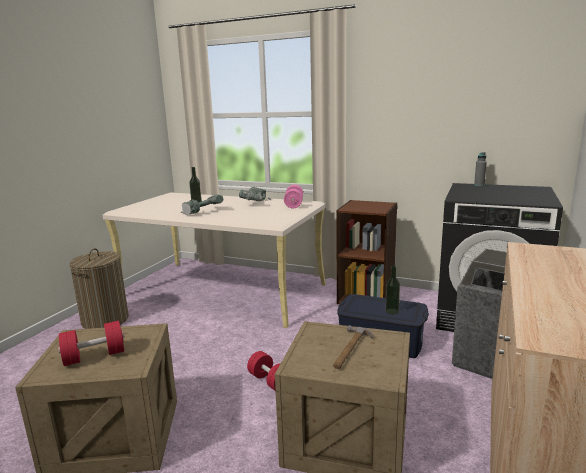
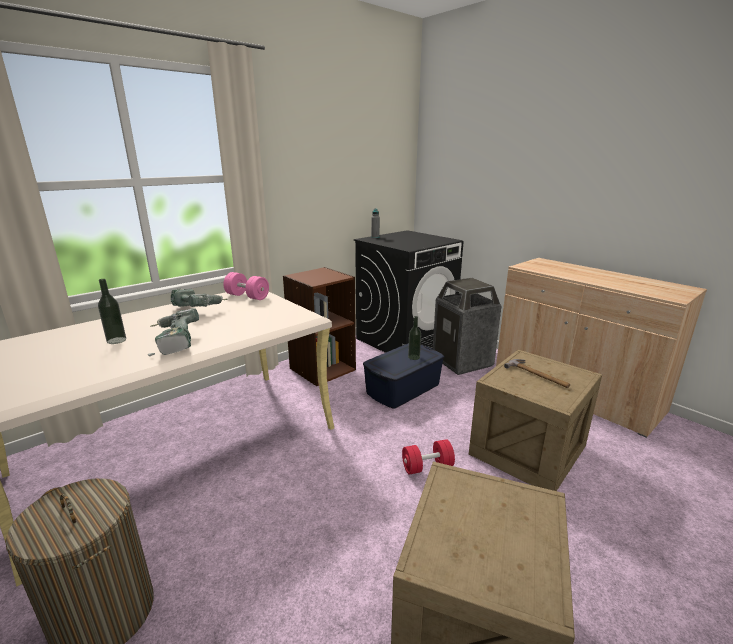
camera: 65 degrees left, 5 degrees up
(94, 356) = (502, 536): red dumbbell -> none

